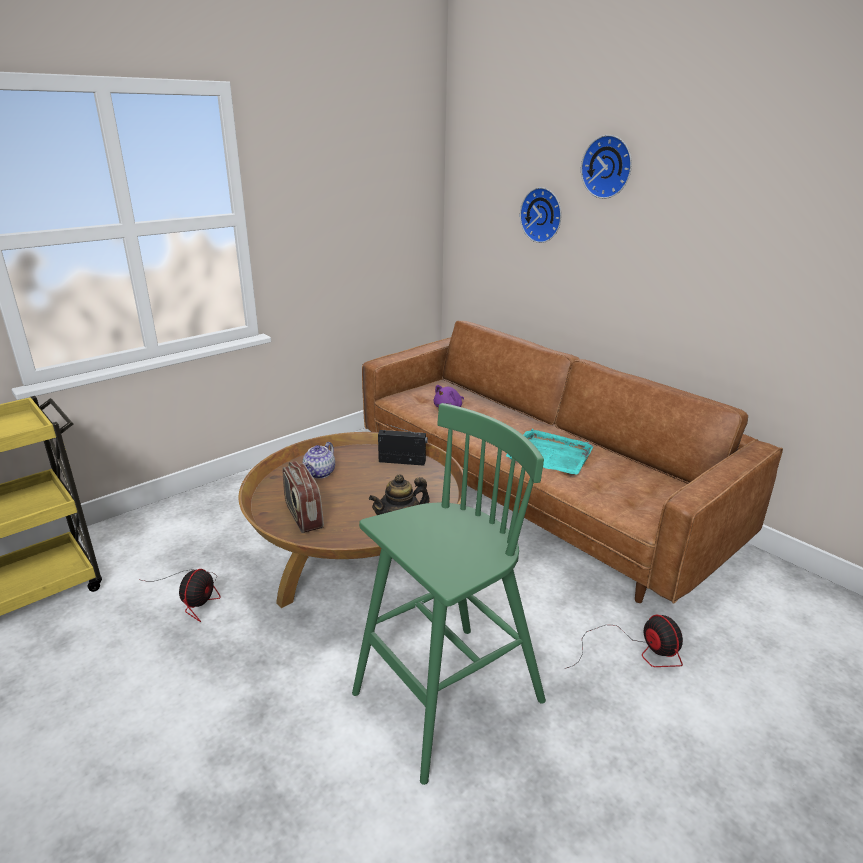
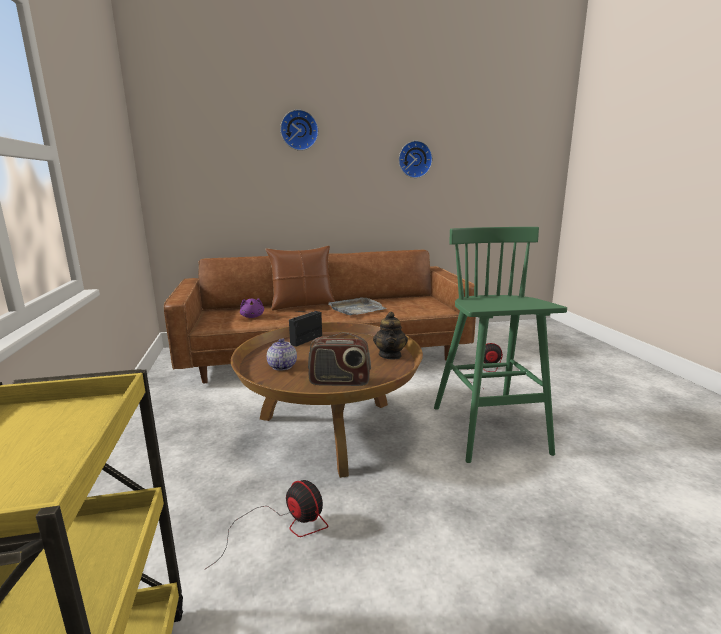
camera: 60 degrees left, 10 degrees down
(320, 473) = (282, 366): teapot -> teapot turned 150 degrees counterclockwise
(523, 419) = (302, 305): none -> brown pillow
(543, 215) = (250, 167): wall clock -> wall clock (414, 159)
(549, 455) = (356, 309): turquoise tray -> grey tray

